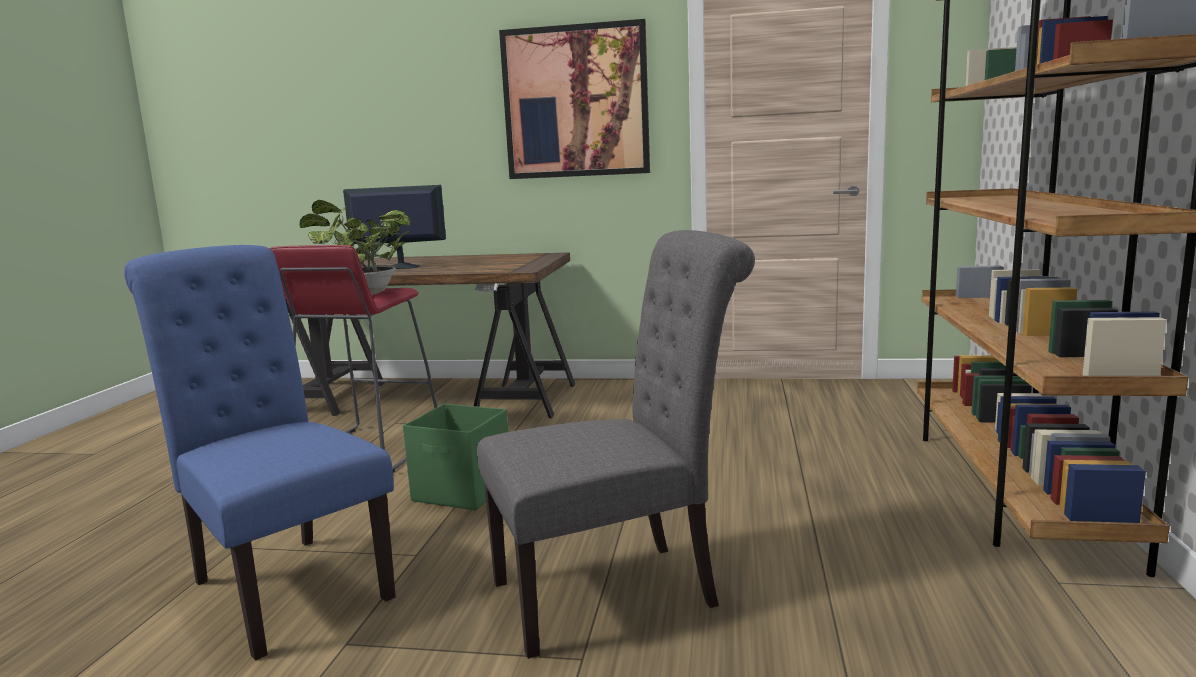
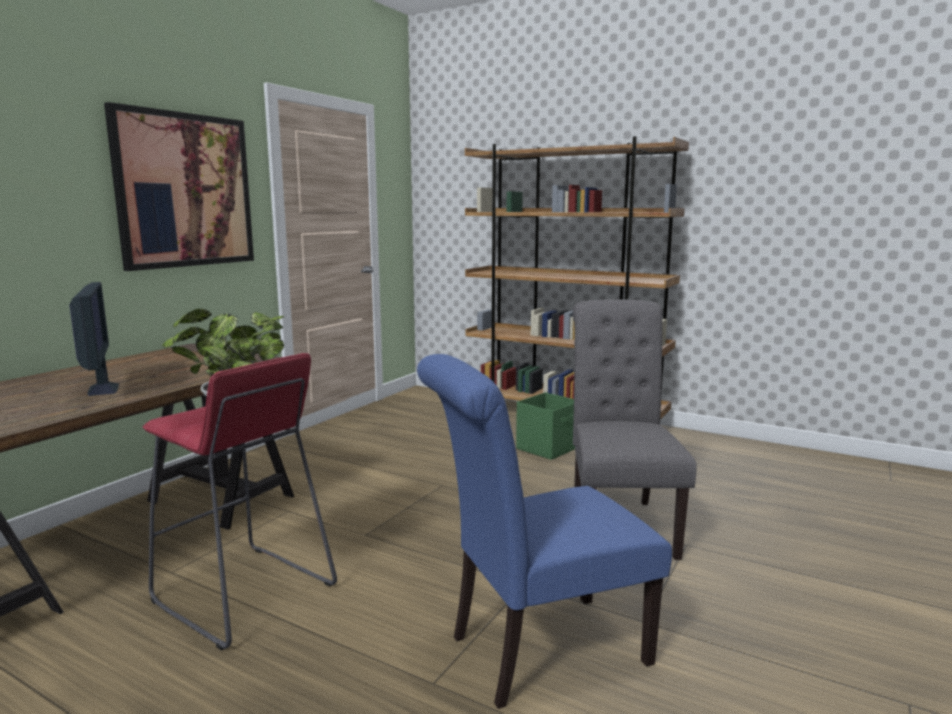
camera: 70 degrees left, 0 degrees up
(400, 267) = (103, 389): monitor -> monitor turned 135 degrees clockwise
(463, 492) = (419, 553): green storage box -> green storage box (548, 448)

